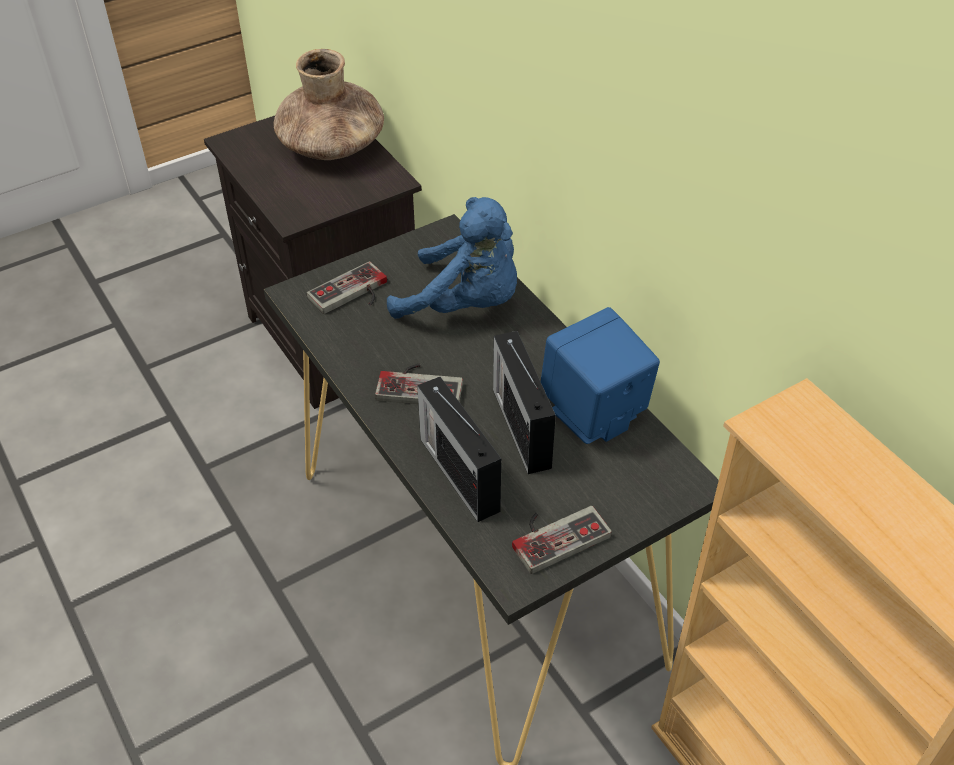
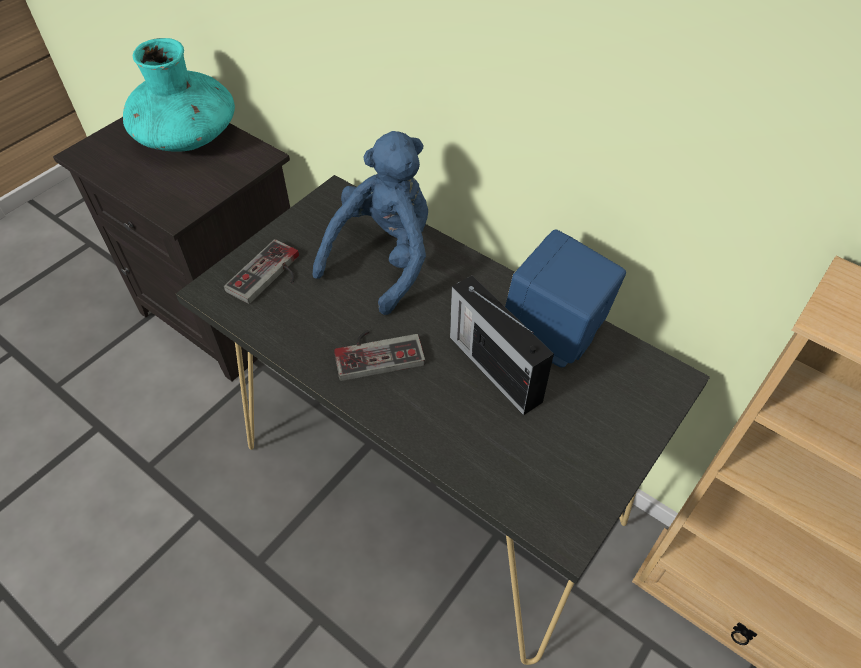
camera: 20 degrees left, 5 degrees up
(332, 146) = (187, 137): brown vase -> turquoise vase
(458, 472) = (456, 434): radio -> none
(465, 304) = (384, 259): blue plush toy -> blue plush toy turned 60 degrees counterclockwise
(555, 533) = (579, 470): game controller -> none

